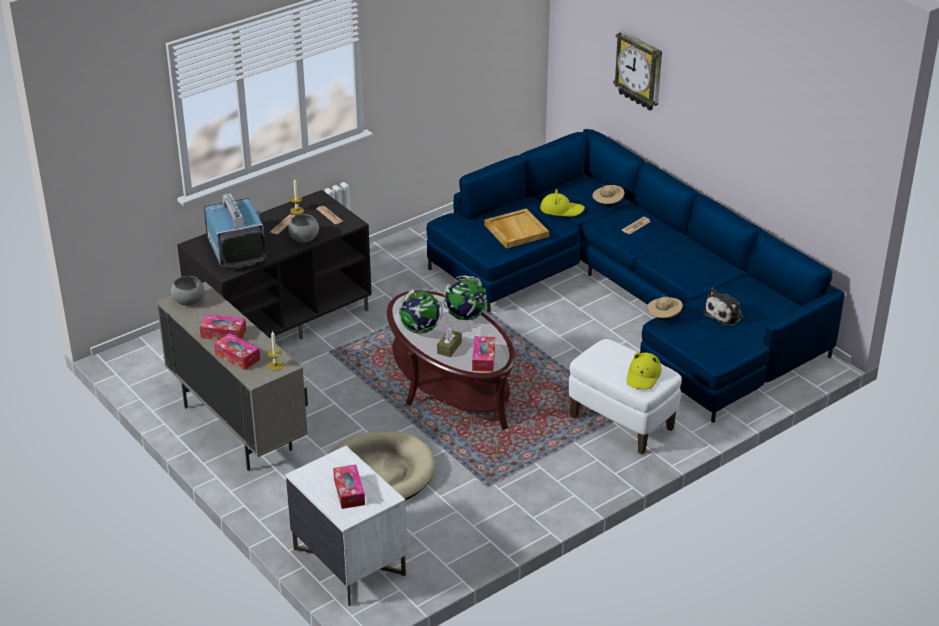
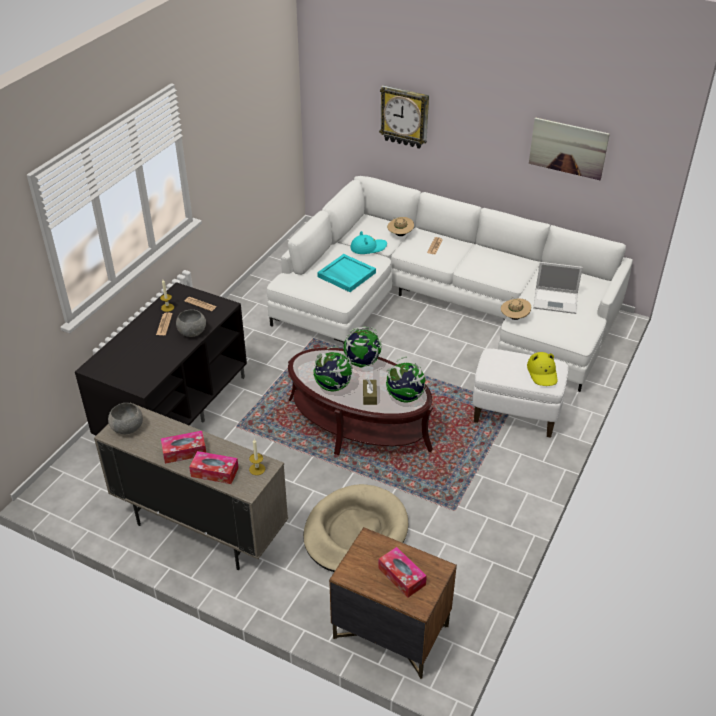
camera: 25 degrees left, 5 degrees up
(236, 249) = (135, 360): television -> none
(348, 562) = (390, 632): white nightstand -> brown nightstand
(483, 359) = (405, 397): tissue box -> globe
(515, 230) = (346, 275): beige tray -> turquoise tray
(561, 209) = (368, 247): yellow hat -> turquoise hat
(631, 297) = (444, 305): blue sofa -> white sofa
(725, 314) = (556, 301): plush toy -> laptop
(786, 142) = (568, 148): none -> picture

